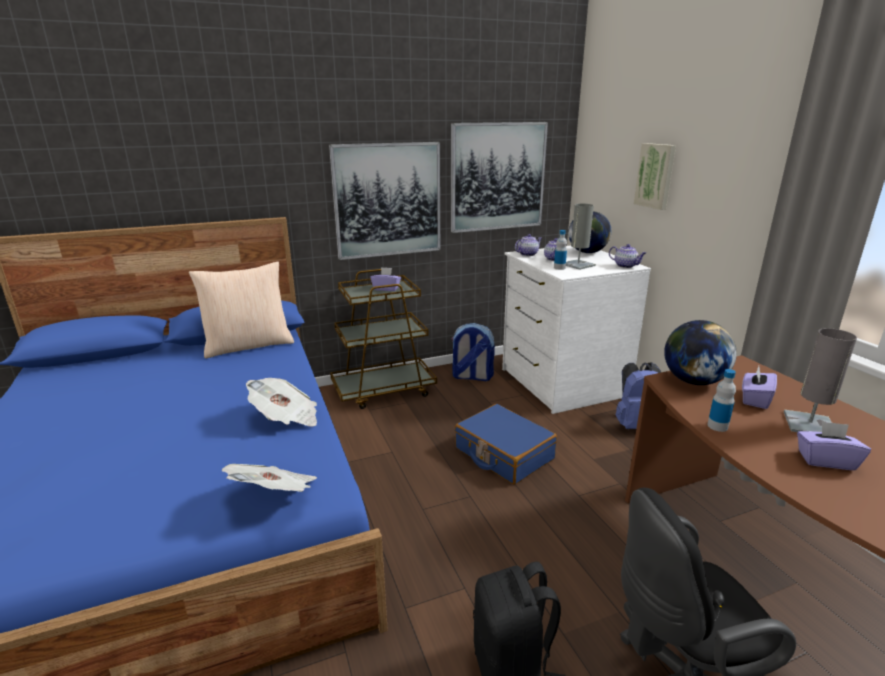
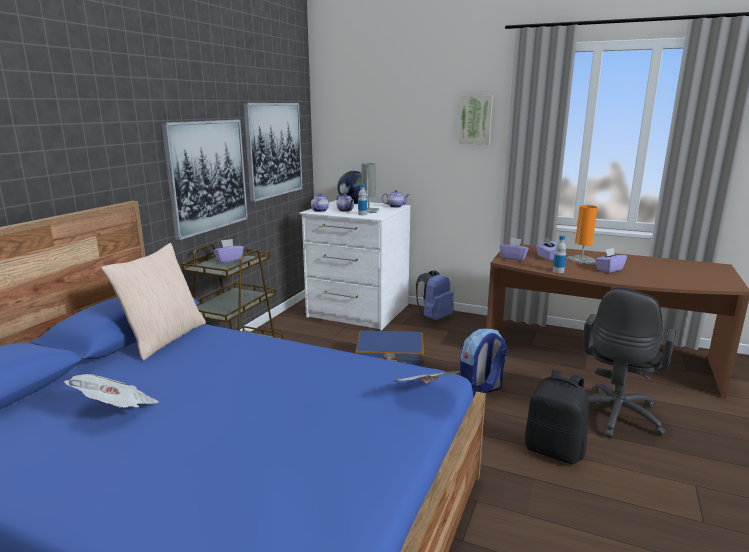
camera: 45 degrees left, 5 degrees down
(286, 418) = (326, 361): newspaper -> newspaper (117, 409)
(471, 376) = (291, 329): backpack -> backpack (480, 391)
(656, 176) = (402, 139): picture -> picture (475, 120)
(693, 381) = (513, 258): globe -> purple tissue box
(809, 425) = (581, 260): grey table lamp -> orange table lamp

